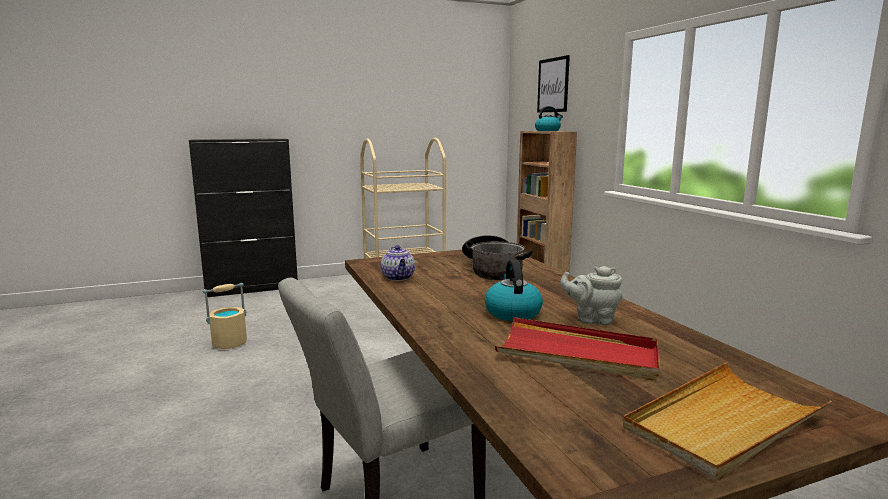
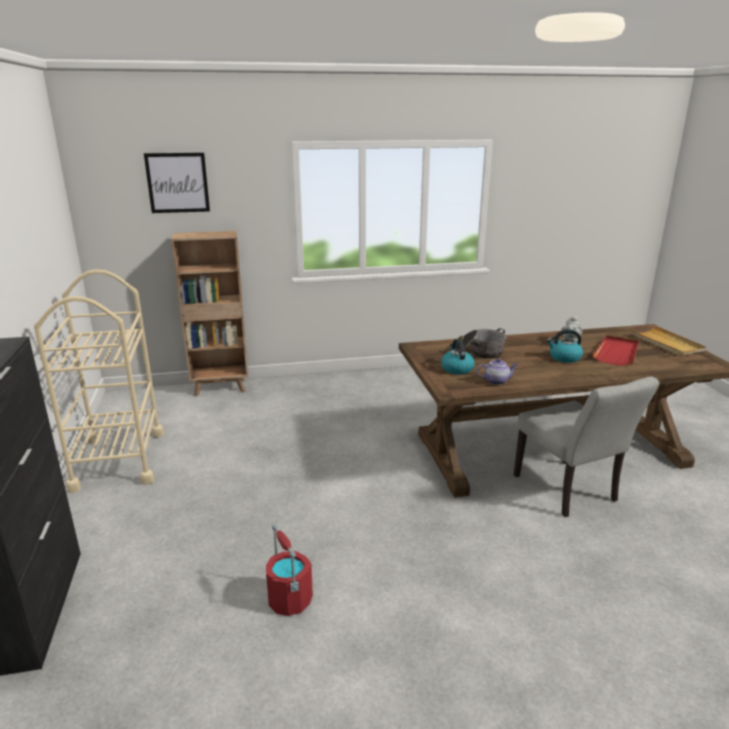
camera: 80 degrees left, 10 degrees up
(229, 343) = (289, 600): beige bucket -> red bucket
(548, 131) = (208, 234): kettle -> kettle (456, 369)

